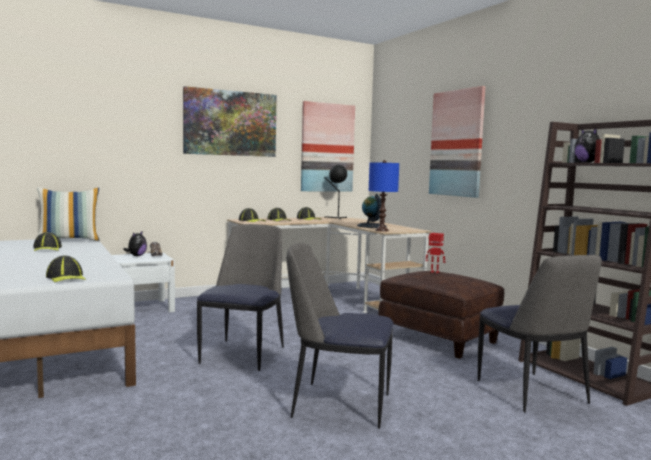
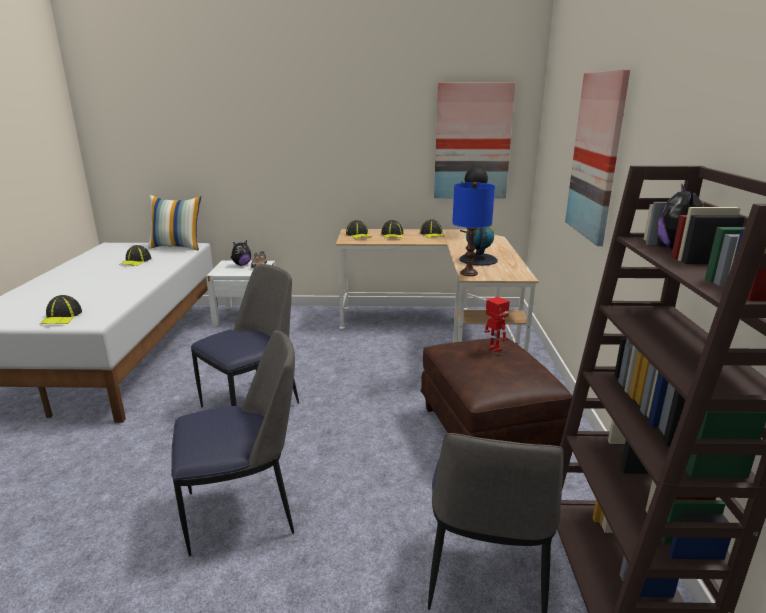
camera: 30 degrees right, 15 degrees up
(230, 123) = (344, 118): picture -> none
(338, 404) = (244, 510): chair -> chair turned 120 degrees clockwise

